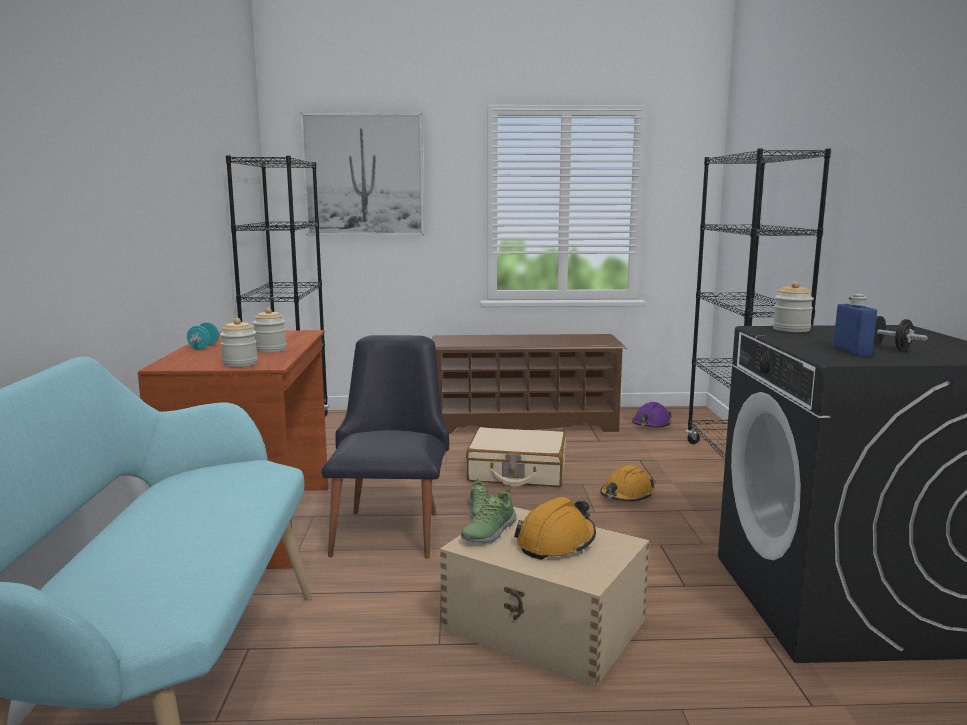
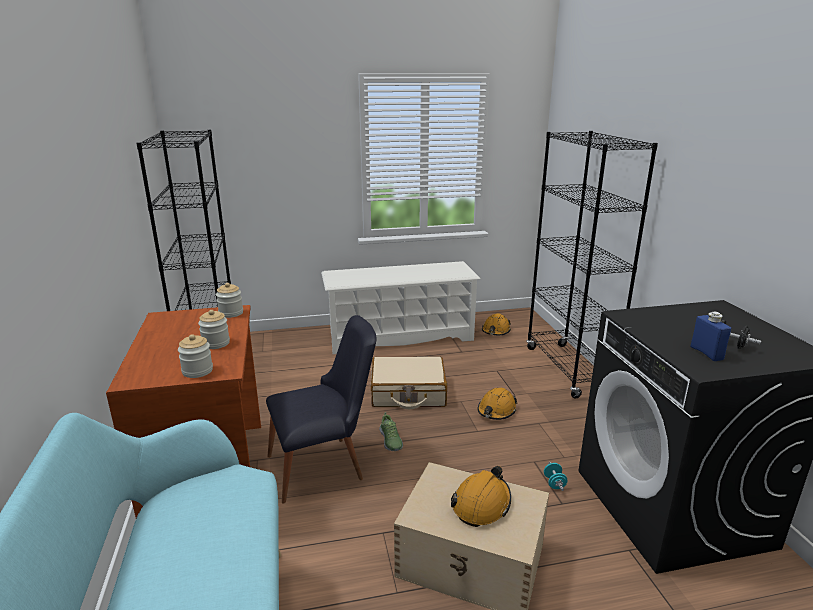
camera: 10 degrees left, 10 degrees up
(204, 347) = (153, 343): turquoise dumbbell -> turquoise dumbbell (554, 483)
(364, 175) = (253, 137): picture -> none
(391, 528) = (325, 466): black chair -> black chair turned 75 degrees clockwise
(488, 532) = (426, 498): shoe -> none
(525, 423) = (400, 336): brown shoe rack -> white shoe rack
(651, 425) = (496, 331): purple hard hat -> orange hard hat
(791, 329) = (645, 315): jar -> jar (231, 313)

